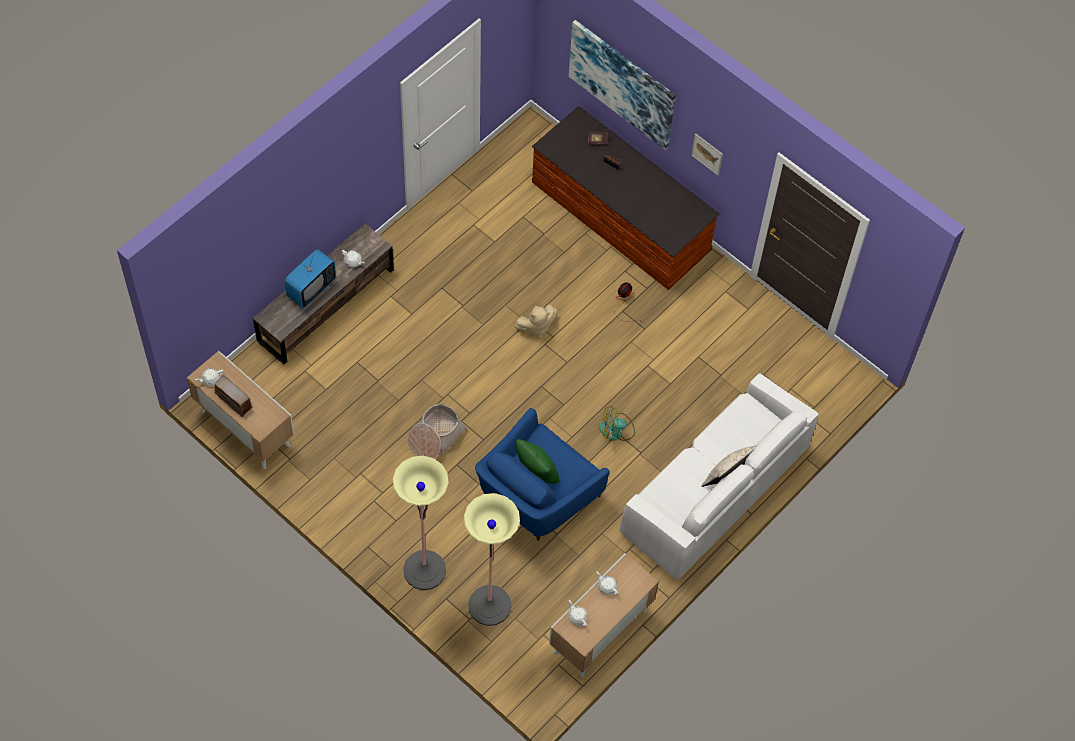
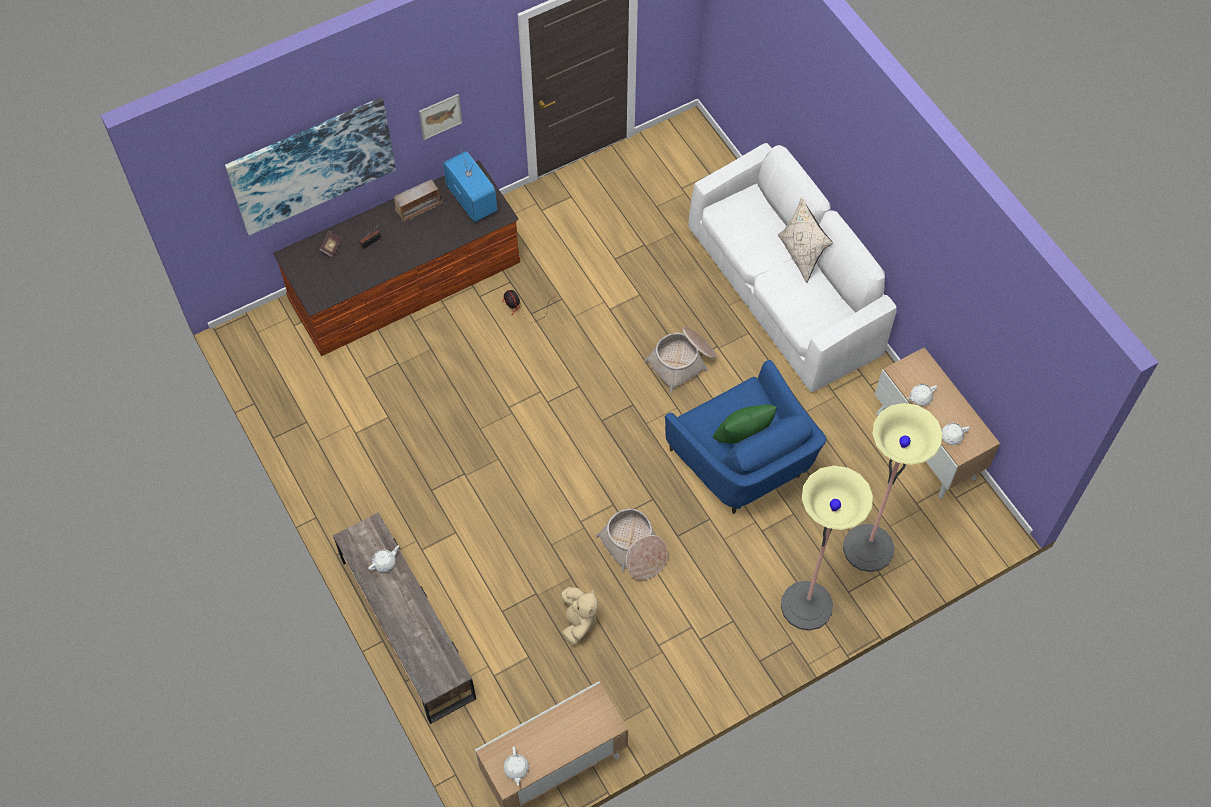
camera: 70 degrees left, 0 degrees up
(234, 400) = (557, 746): radio -> radio (418, 207)
(311, 288) = (406, 621): television -> television (471, 200)
(536, 327) = (521, 405): beige plush toy -> beige plush toy (578, 621)
(616, 430) = (682, 362): fan -> basket

